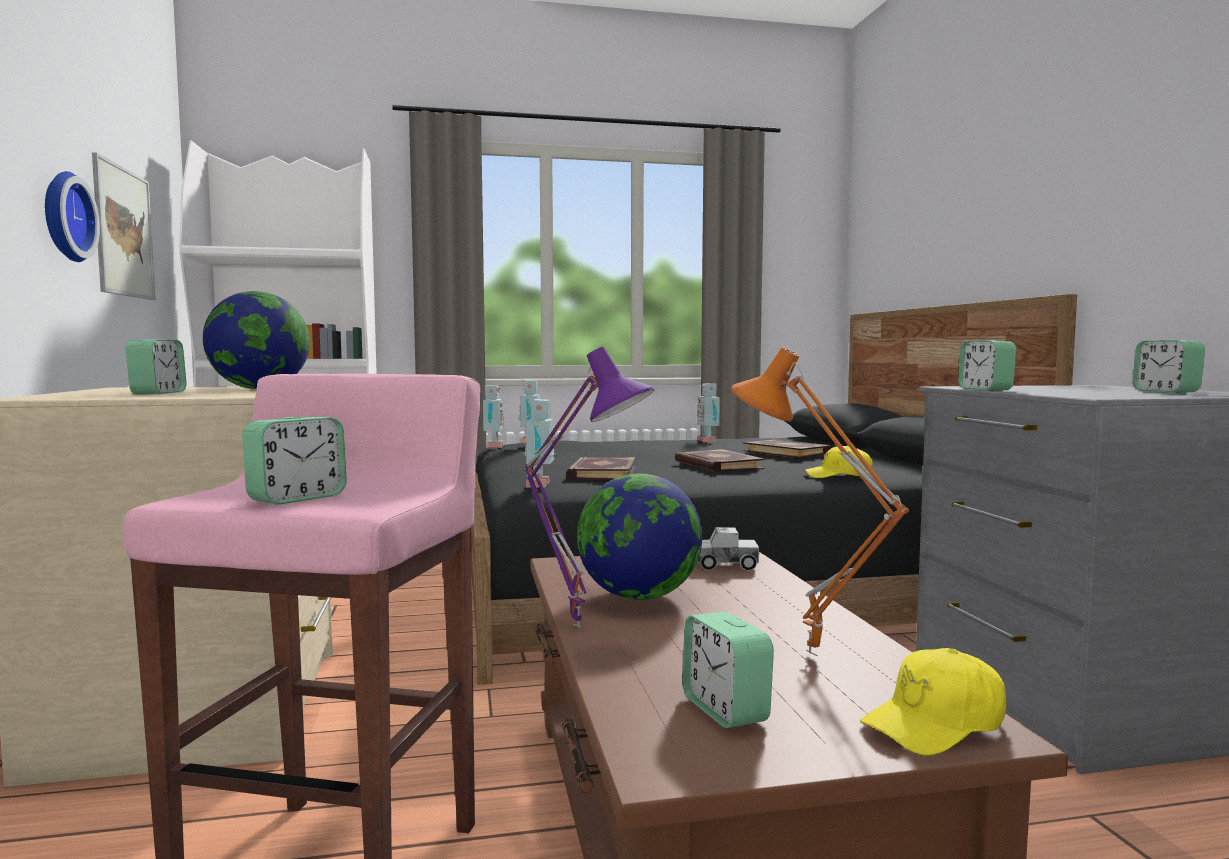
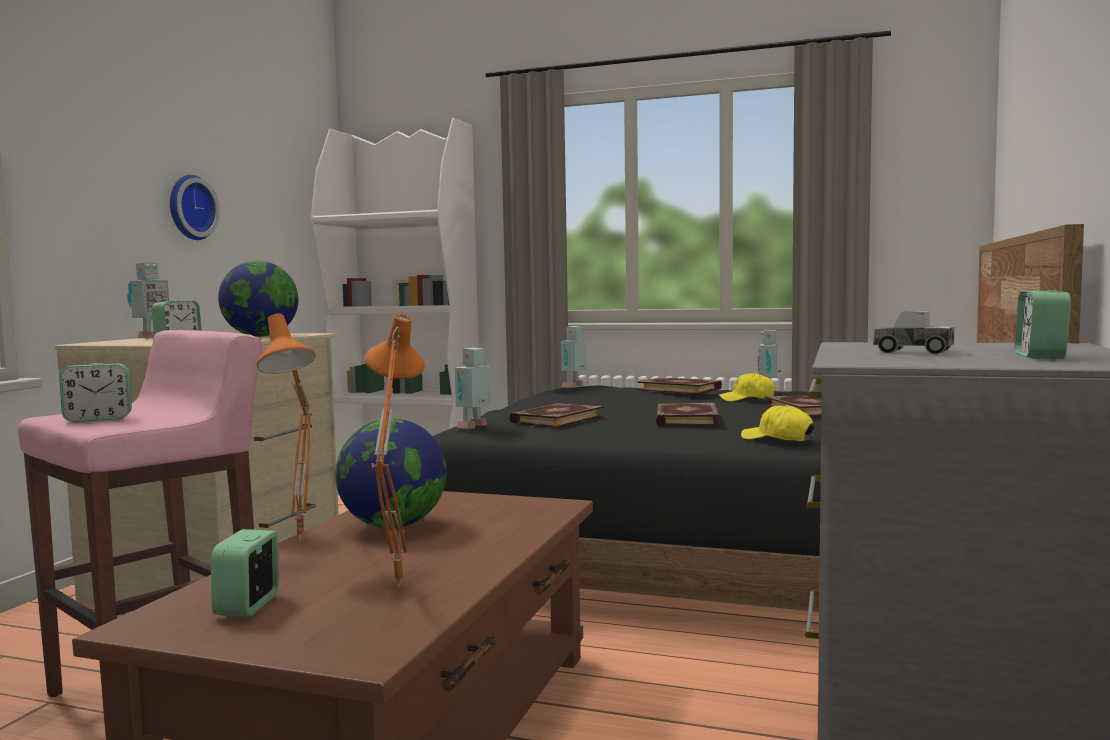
camera: 30 degrees right, 0 degrees up
(124, 232) = (259, 211): picture -> none
(493, 447) = (544, 389): toy robot -> toy robot (151, 338)
(581, 625) = (305, 539): purple table lamp -> orange table lamp
(641, 440) = (680, 389): none -> book
(725, 565) = (523, 512): toy truck -> toy truck (913, 352)
(936, 725) = (347, 645): yellow cap -> yellow cap (747, 399)
(985, 389) = (836, 348): alarm clock -> none

